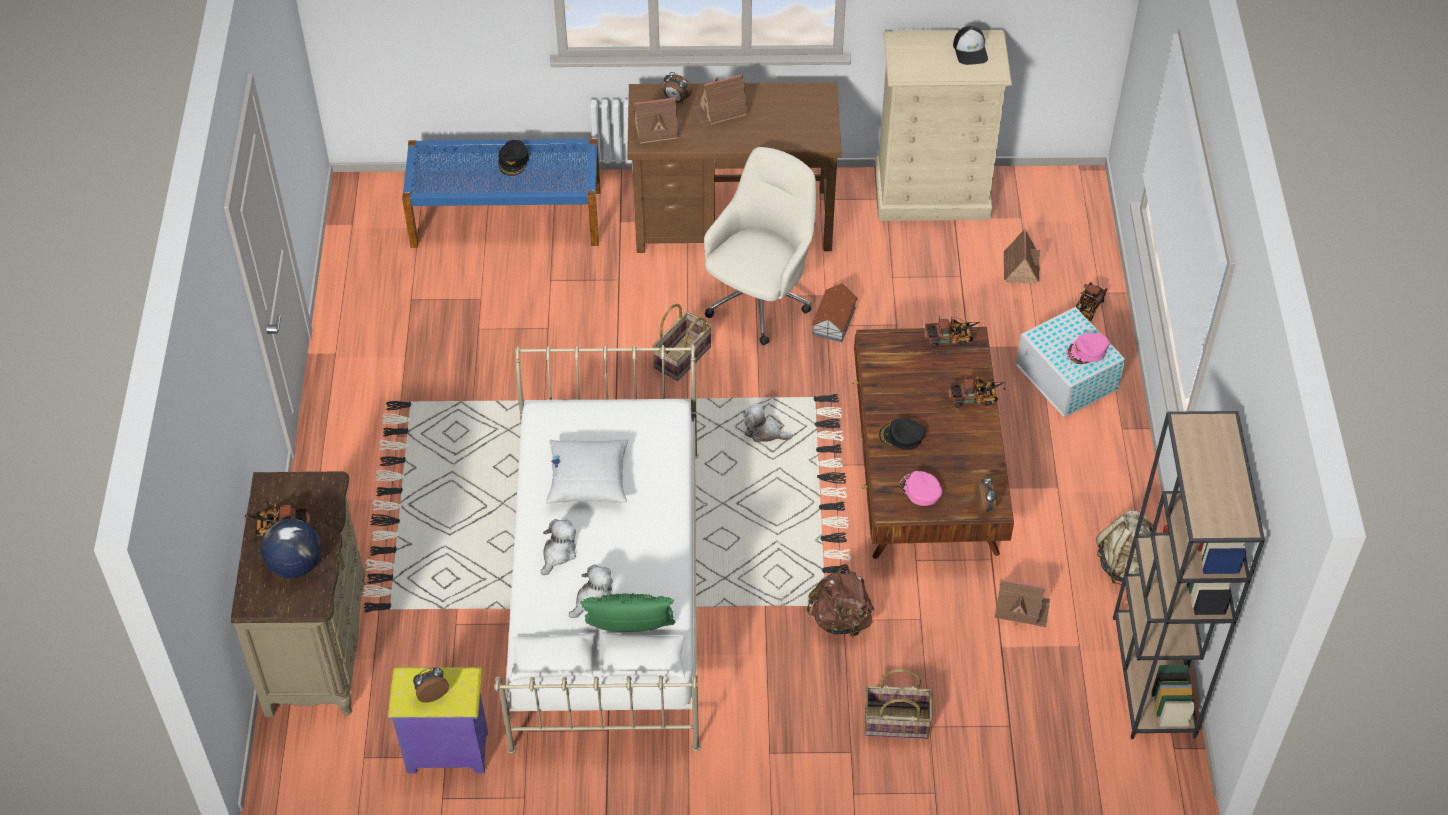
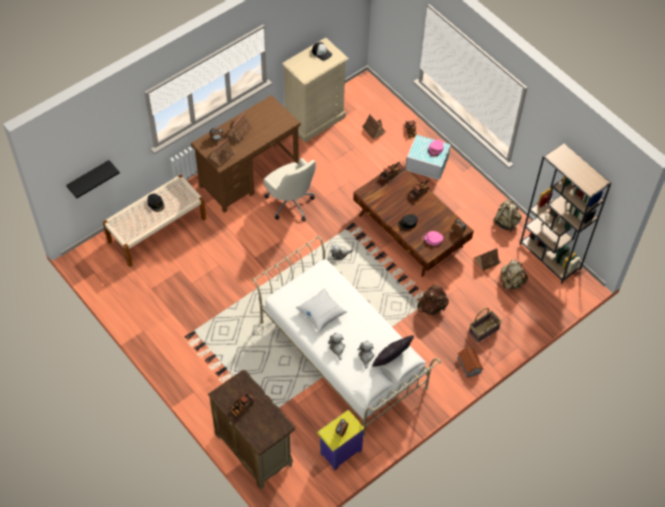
camera: 40 degrees left, 5 degrees up
(295, 564) = (262, 417): globe -> none
(404, 39) = (89, 178): none -> black shelf
(506, 217) = (157, 230): blue bench -> beige bench
(630, 634) = (391, 360): green pillow -> black pillow
(683, 358) = (283, 244): basket -> none
(759, 302) = (290, 203): beige office chair -> beige office chair turned 150 degrees clockwise
(833, 321) = (325, 194): toy house -> toy house (469, 365)
(1031, 673) = (511, 282): none -> beige backpack

